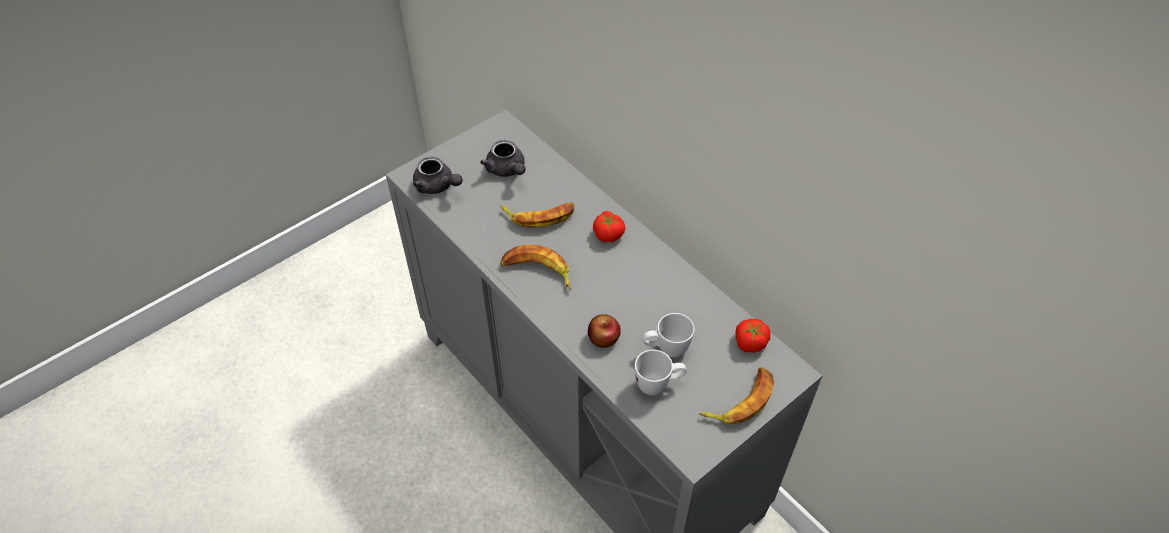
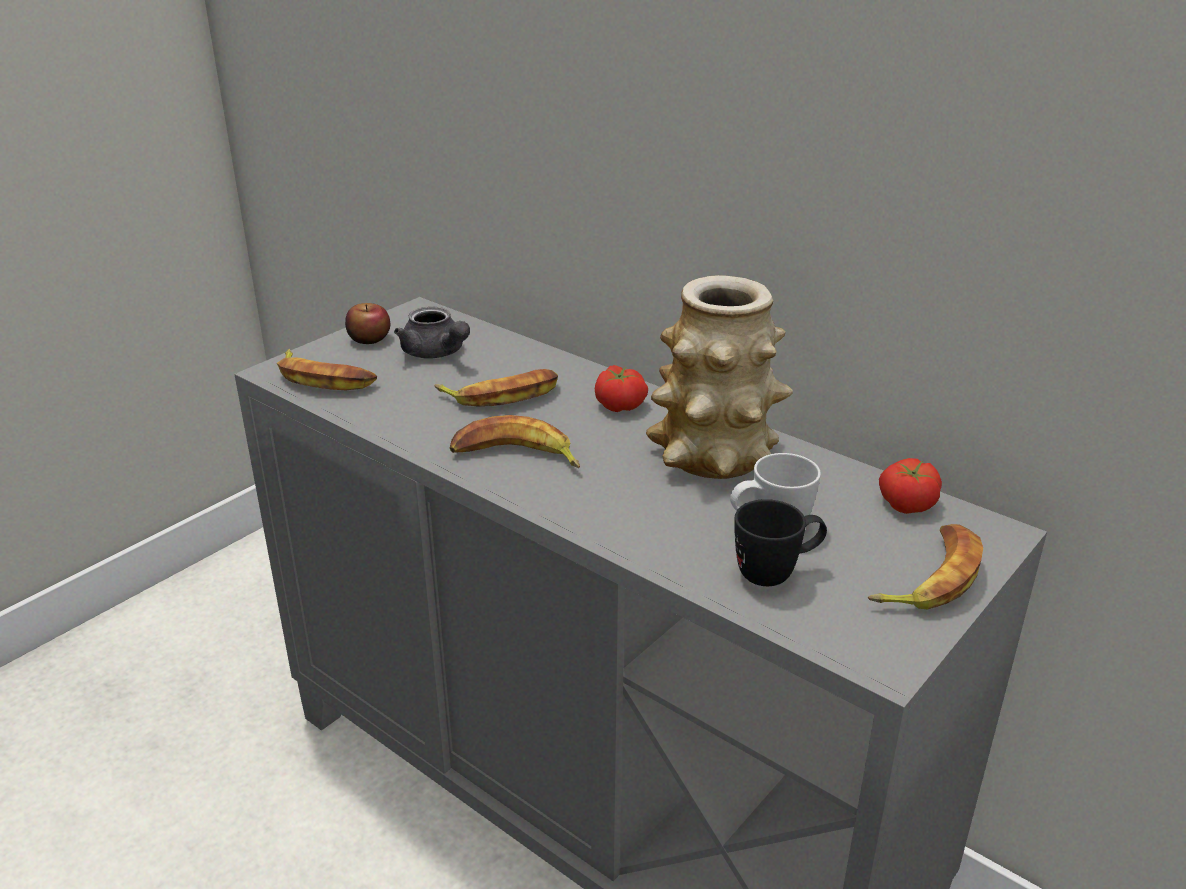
camera: 10 degrees left, 20 degrees down
(437, 186) = (324, 379): grey teapot -> banana
(603, 338) = (656, 524): apple -> apple (369, 339)
(651, 287) = (714, 456): none -> vase
(658, 384) = (776, 573): white mug -> black mug

